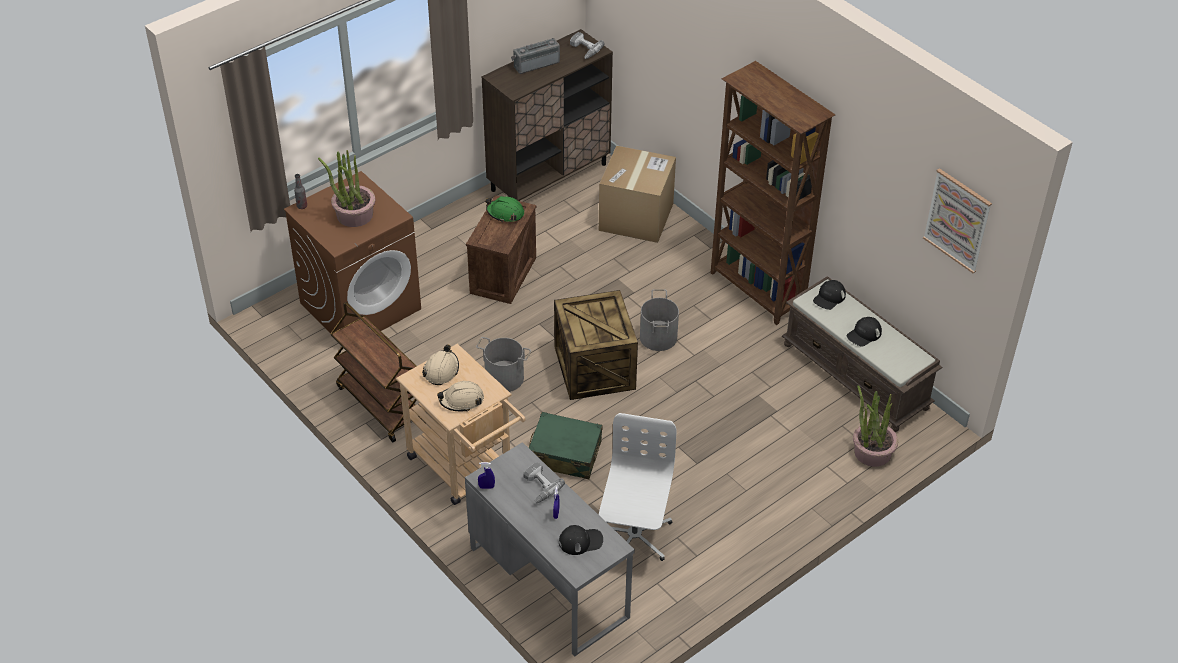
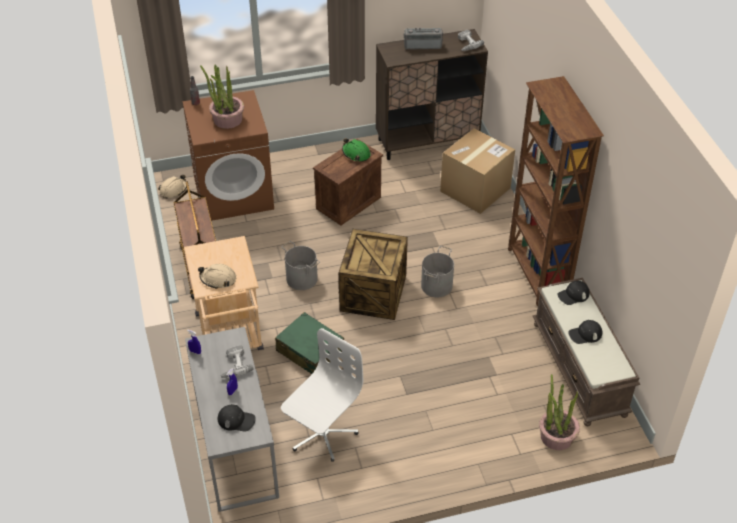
camera: 25 degrees right, 0 degrees up
(441, 370) = (219, 252): beige hard hat -> beige hard hat (173, 190)
(957, 220) = (667, 255): picture -> none

